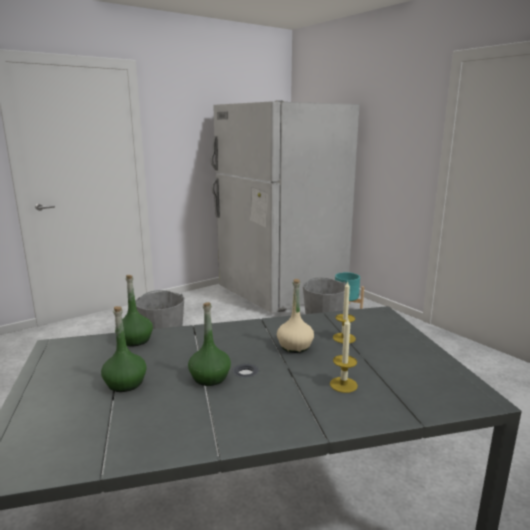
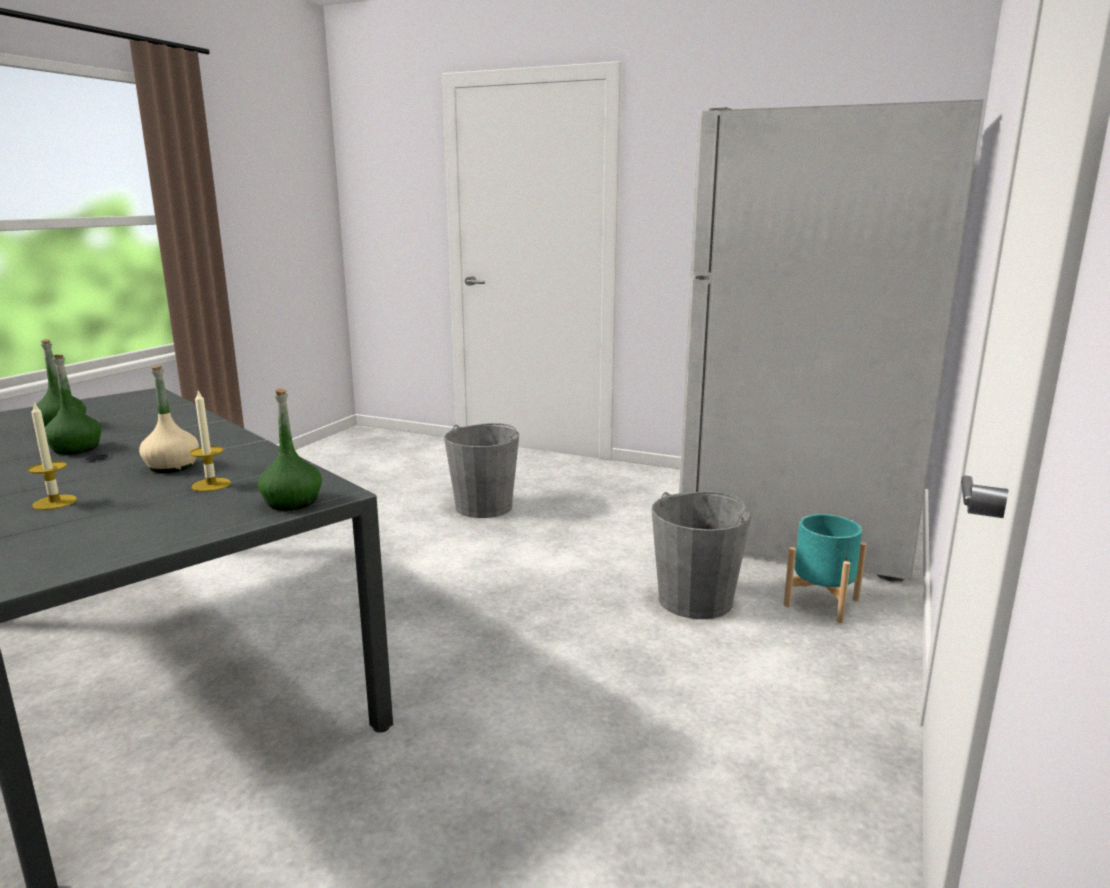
camera: 60 degrees right, 0 degrees up
(135, 340) = (170, 410): green bottle -> green bottle (292, 502)

